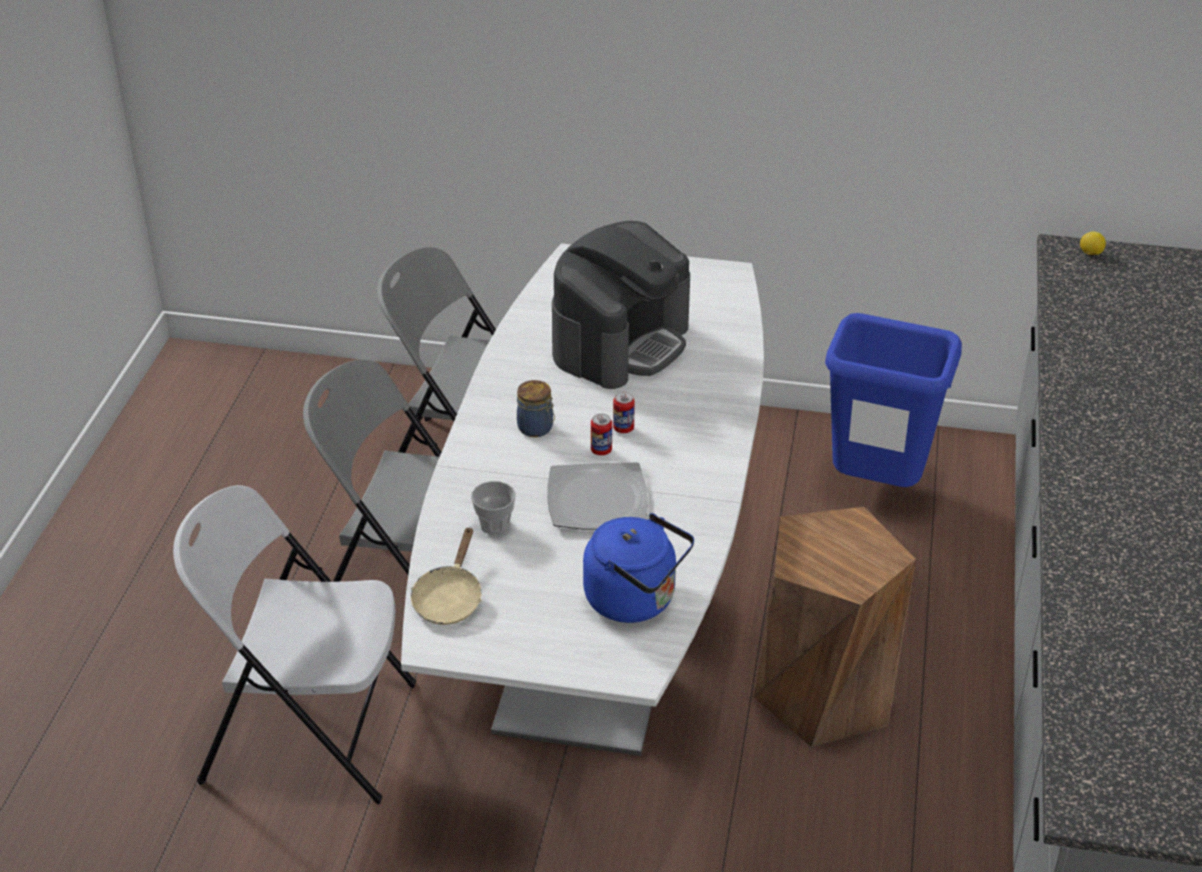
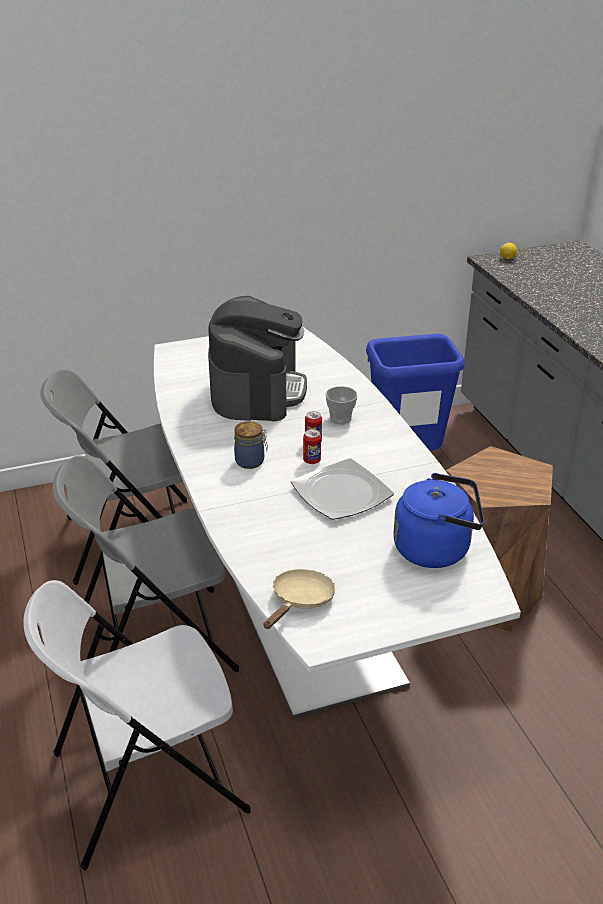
camera: 30 degrees left, 5 degrees down
(449, 598) = (300, 601): beige frying pan -> beige frying pan turned 135 degrees counterclockwise
(494, 524) = (283, 536): cup -> cup (340, 418)

